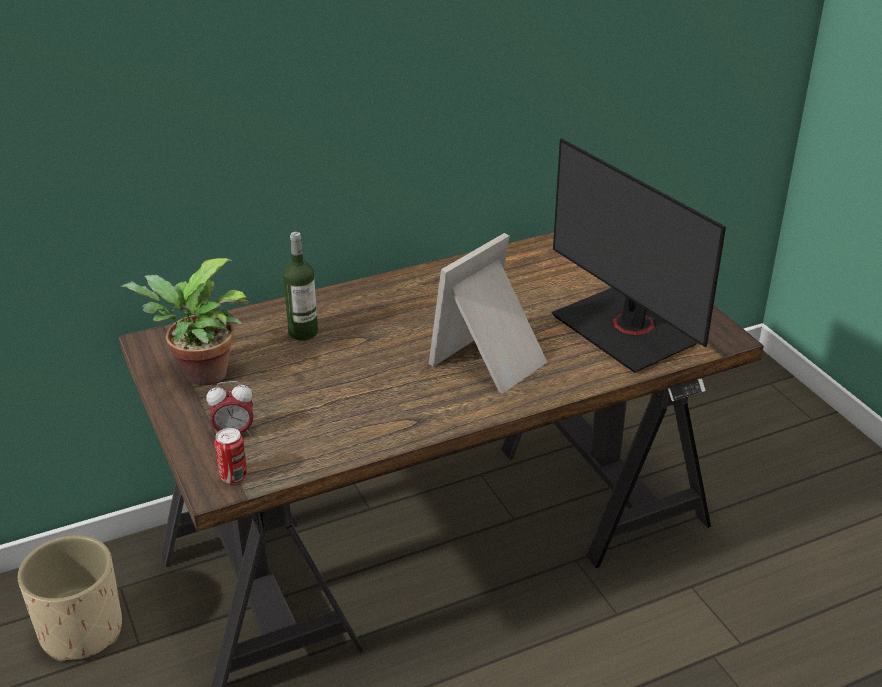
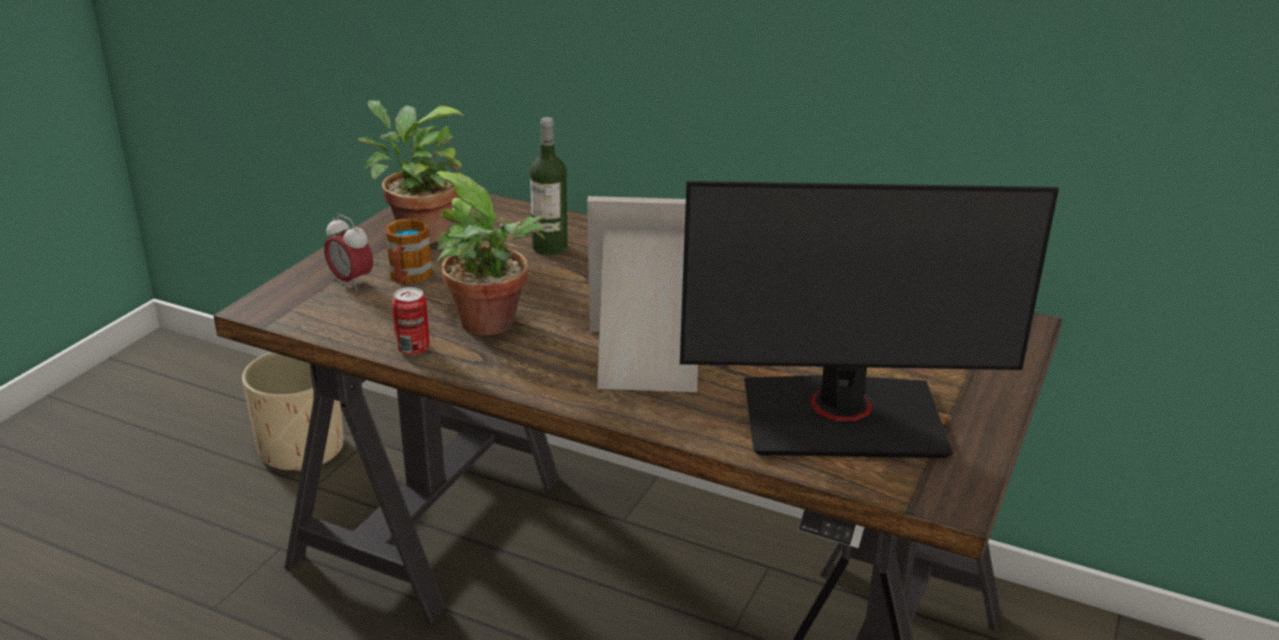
camera: 50 degrees right, 5 degrees down
(233, 476) = (286, 308): can -> can (413, 349)
(263, 406) = (408, 278): none -> mug
(377, 398) = (493, 324): none -> potted plant
(625, 330) = (842, 418): monitor -> monitor turned 105 degrees counterclockwise

